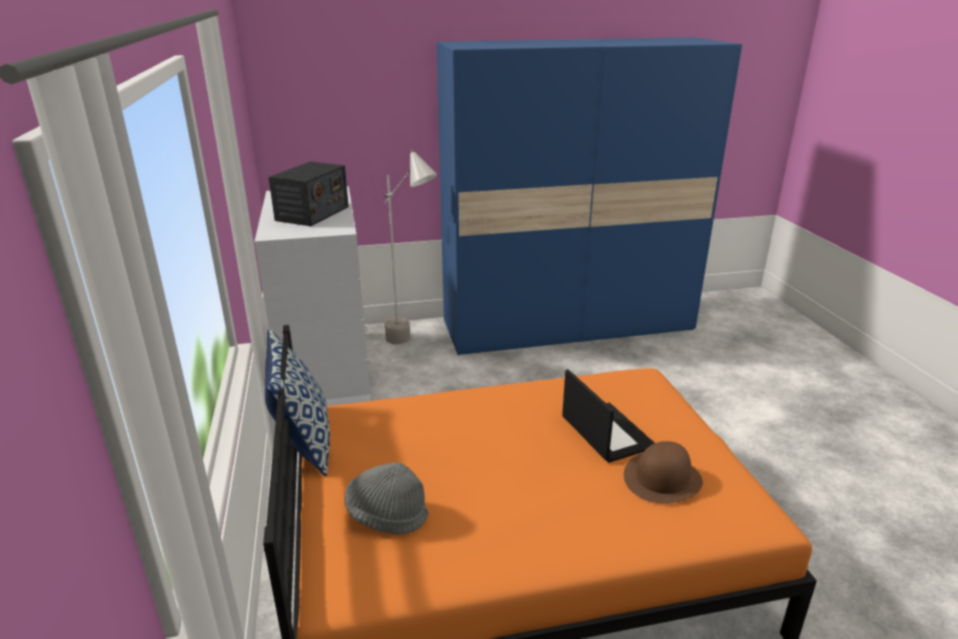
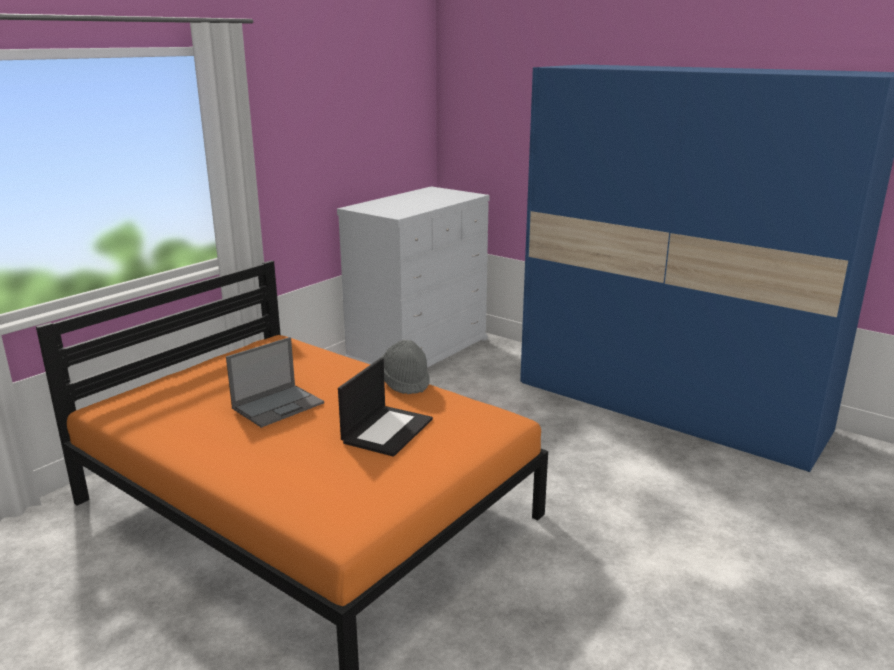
camera: 50 degrees right, 5 degrees down
(303, 443) = (236, 346): pillow -> none
(312, 214) = (411, 203): radio -> none
(387, 515) = (190, 393): grey hat -> grey hat (404, 382)
(412, 344) = (504, 362): grey floor lamp -> none
(494, 468) = (279, 405): none -> laptop
(662, 478) = (349, 470): brown hat -> none

